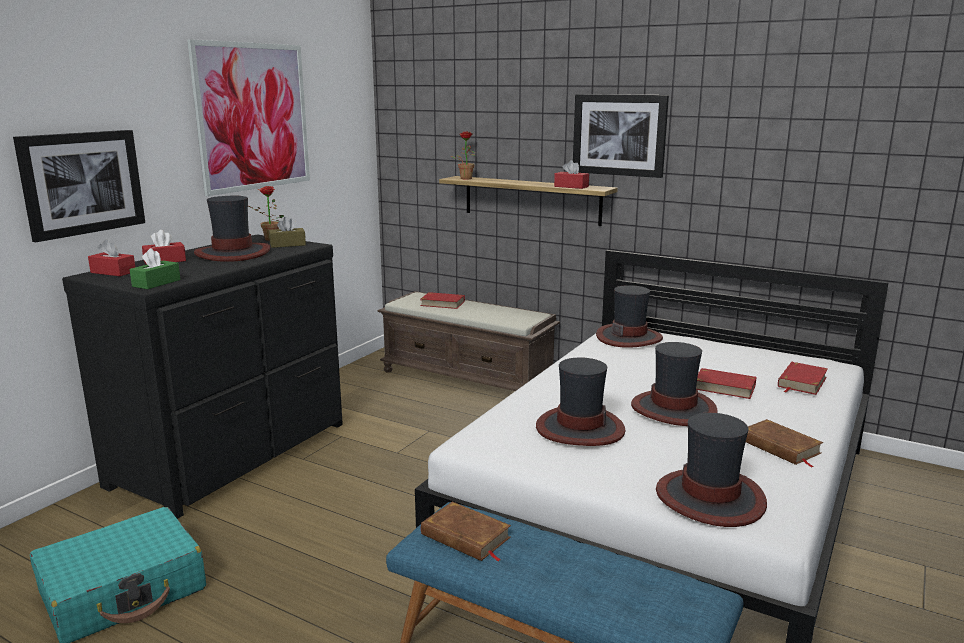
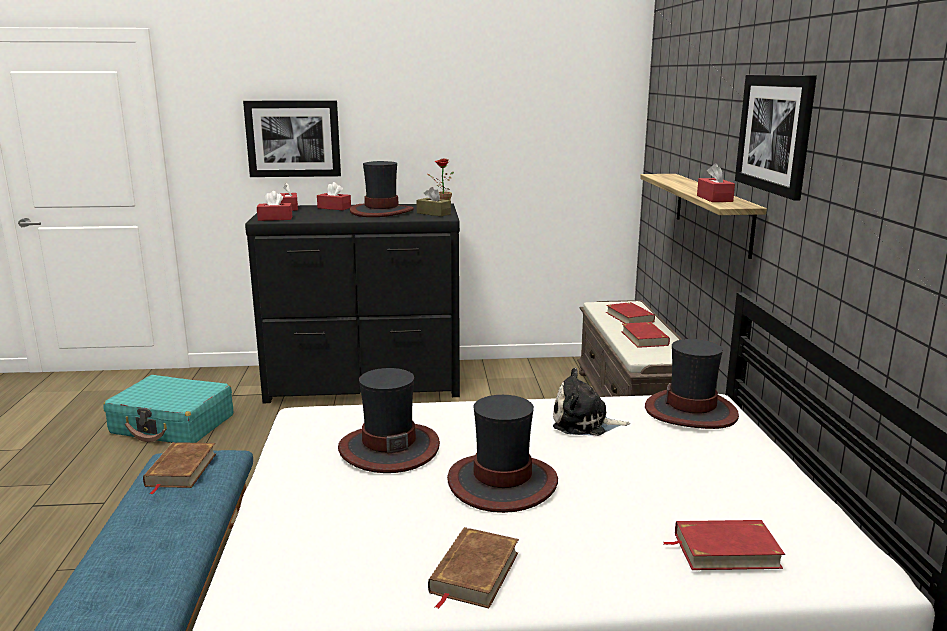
camera: 55 degrees right, 0 degrees up
(156, 283) = (275, 218): green tissue box -> red tissue box
(253, 117) = (468, 95): picture -> none
(465, 178) = (666, 176): potted plant -> none
(611, 365) = (584, 423): none -> plush toy
(710, 498) = (287, 551): hat -> none
(724, 387) = (614, 498): red book -> red book (644, 338)

